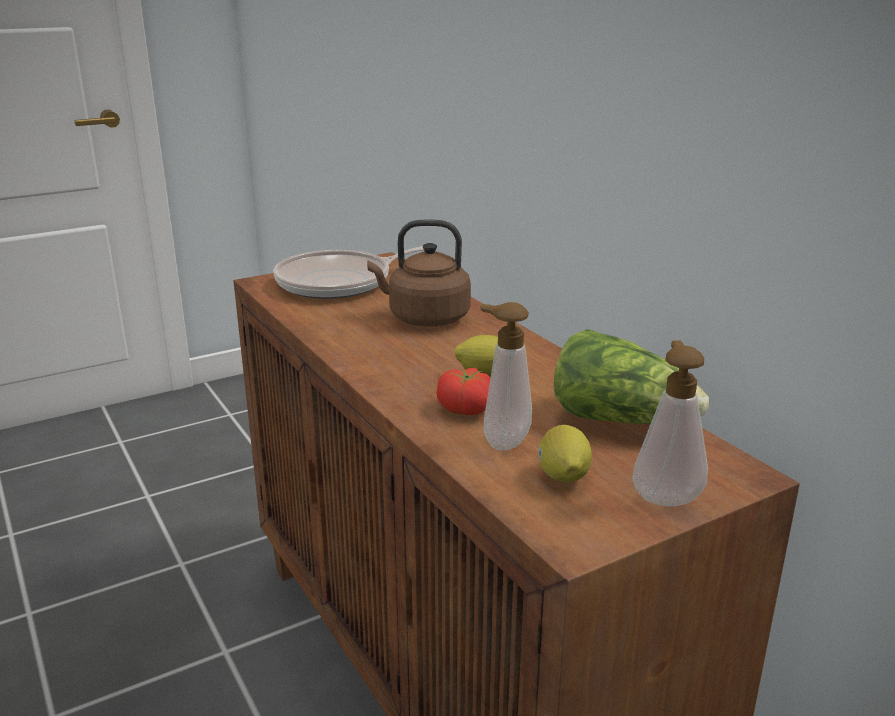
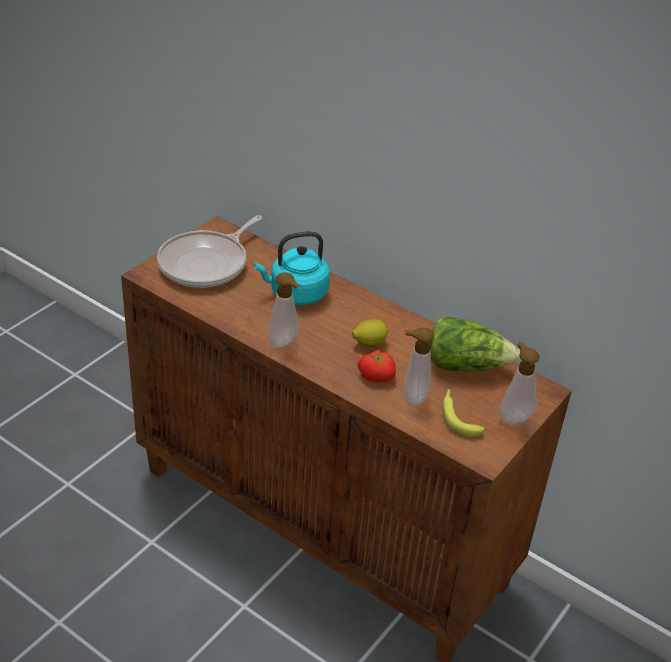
camera: 25 degrees left, 15 degrees up
(366, 357) = (285, 343): none -> soap dispenser
(424, 318) = (295, 294): brown kettle -> turquoise kettle
(563, 478) = (458, 416): lemon -> banana

